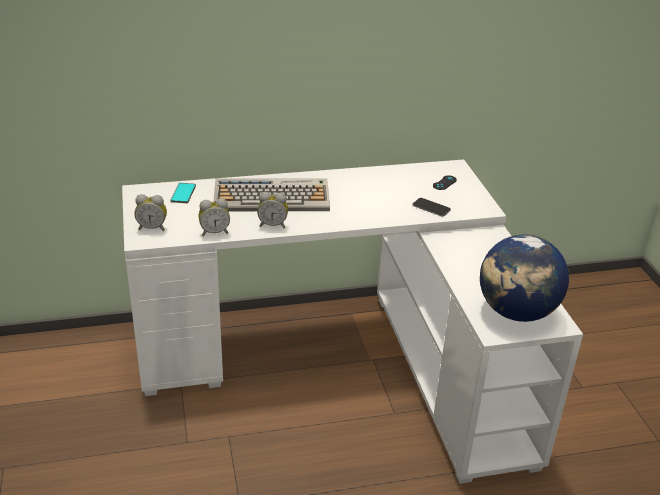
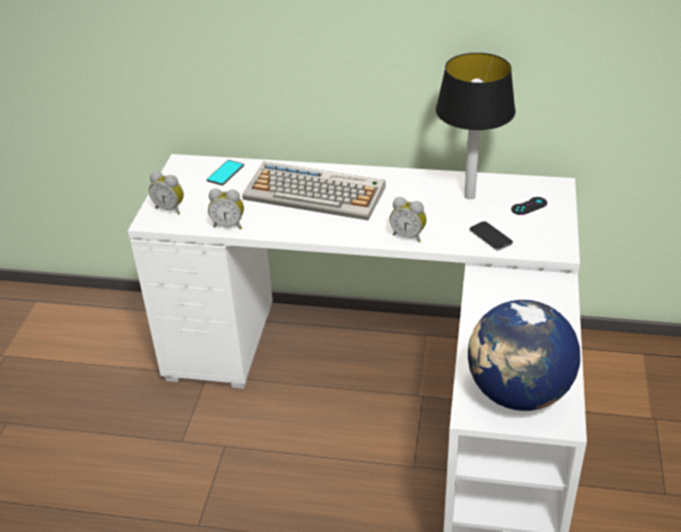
camera: 25 degrees right, 5 degrees up
(273, 225) = (295, 227): alarm clock -> alarm clock (408, 235)
(396, 182) = (469, 196): none -> table lamp

